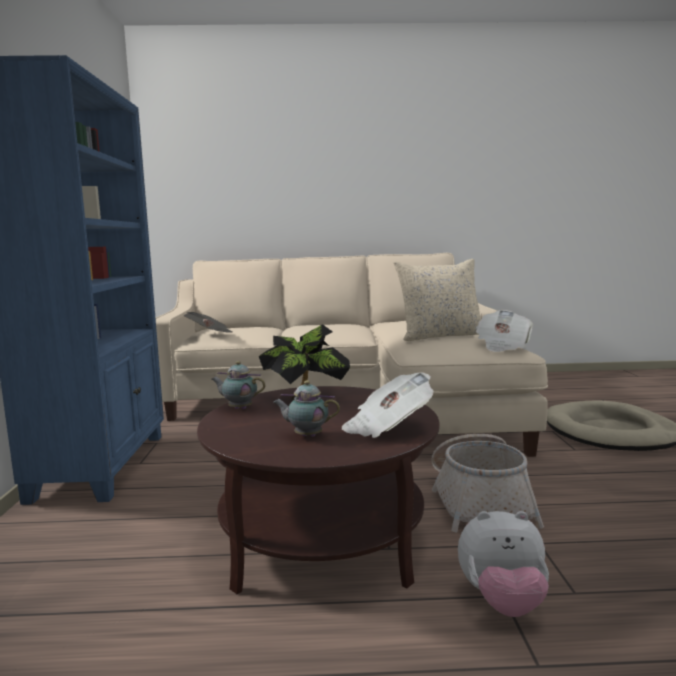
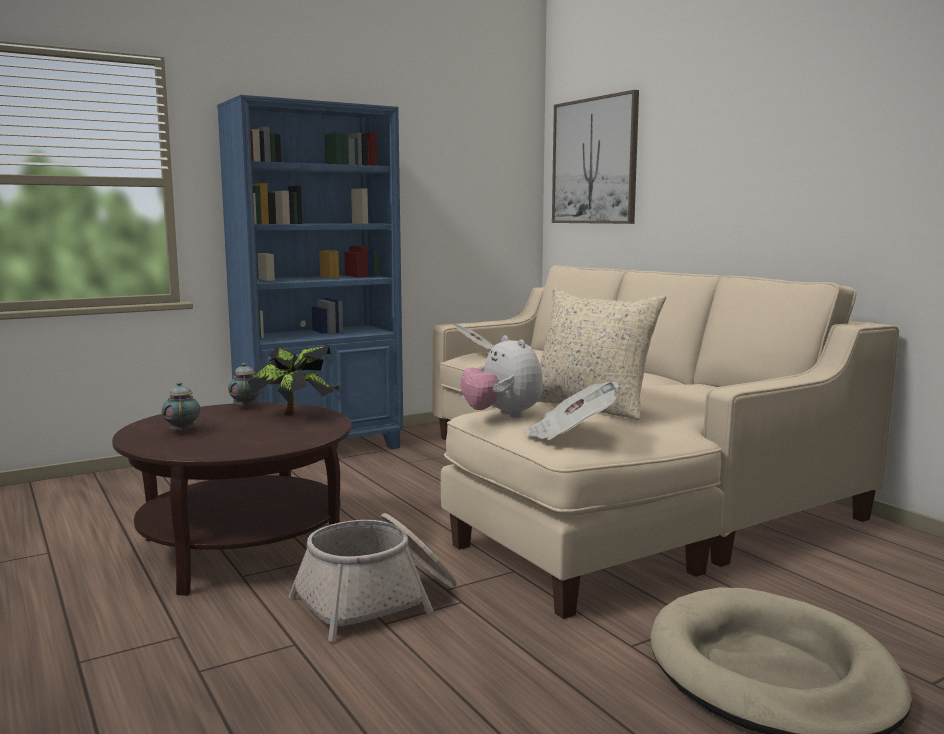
camera: 60 degrees right, 0 degrees up
(205, 179) = (594, 161): none -> picture
(387, 427) = (217, 446): newspaper -> none
(502, 602) = (169, 637): plush toy -> plush toy (502, 415)

